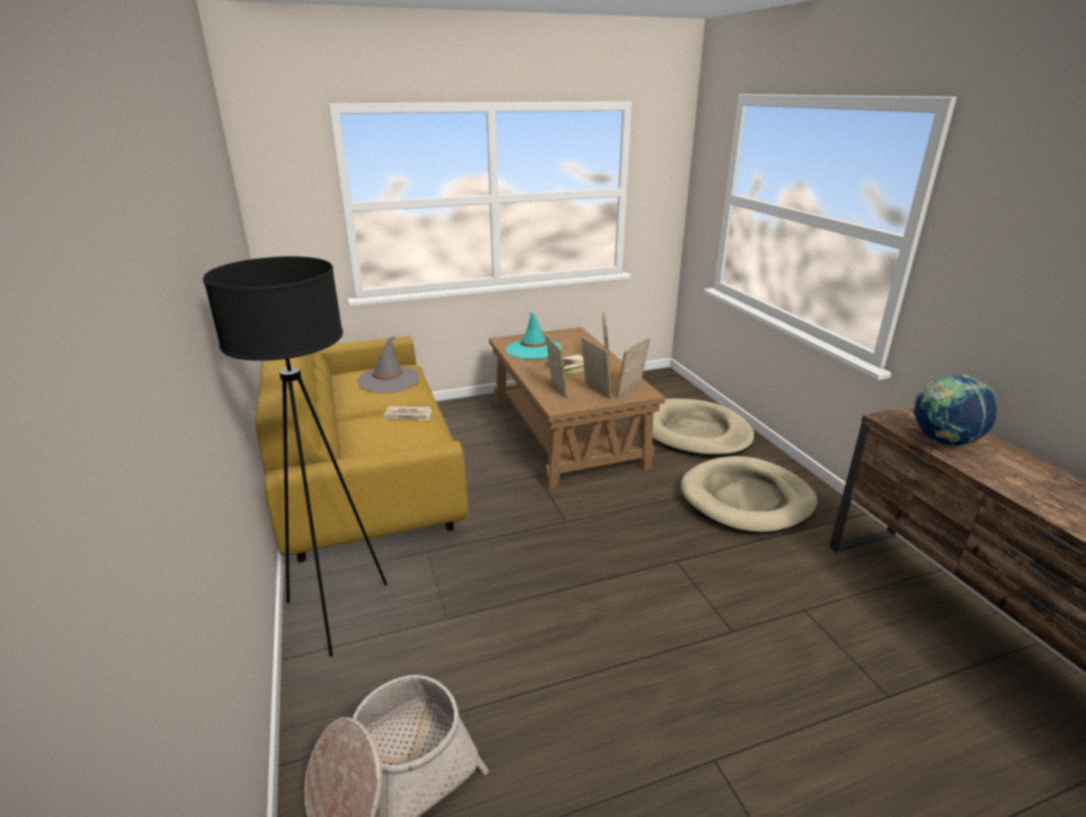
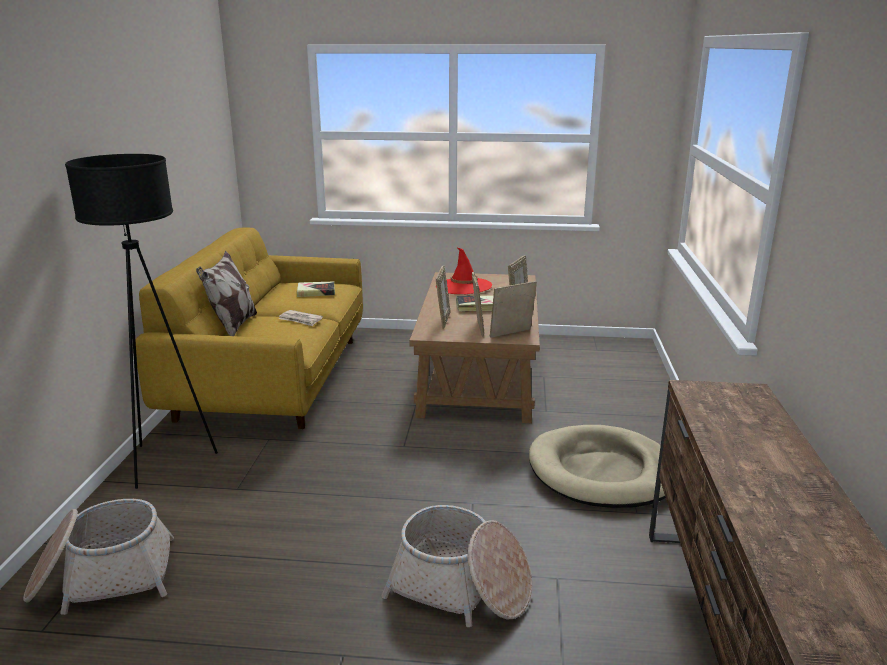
camera: 25 degrees right, 5 degrees down
(339, 438) = (233, 327): none -> pillow
(389, 380) = (316, 292): grey hat -> book
(533, 349) = (463, 286): turquoise hat -> red hat
(695, 433) = (613, 403): beige dog bed -> none
(744, 648) = (461, 587): none -> basket
(943, 442) = (720, 418): globe -> none

